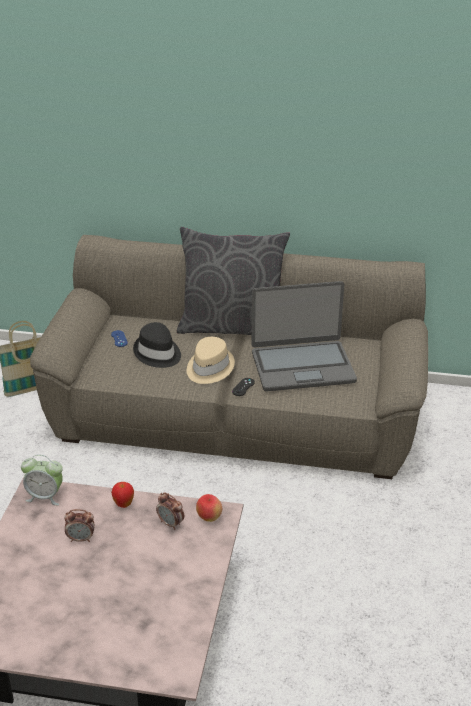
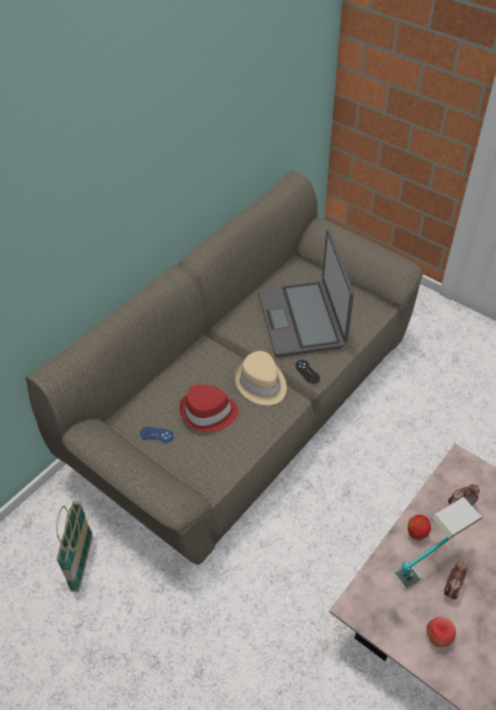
camera: 60 degrees left, 15 degrees up
(45, 496) = (372, 600): alarm clock -> none
(101, 520) = (431, 562): none -> table lamp
(157, 353) = (208, 413): black hat -> red hat
(209, 518) = (464, 475): apple -> apple (438, 637)
(232, 327) = (202, 339): grey pillow -> none
(302, 366) = (302, 319): laptop -> laptop turned 150 degrees clockwise

